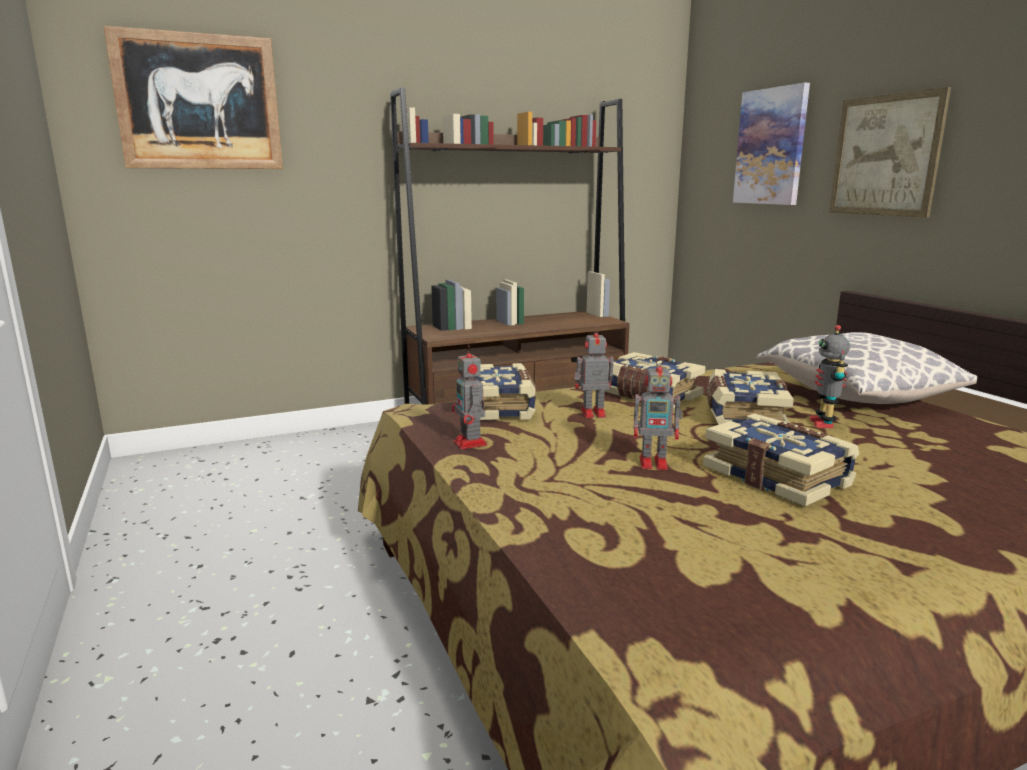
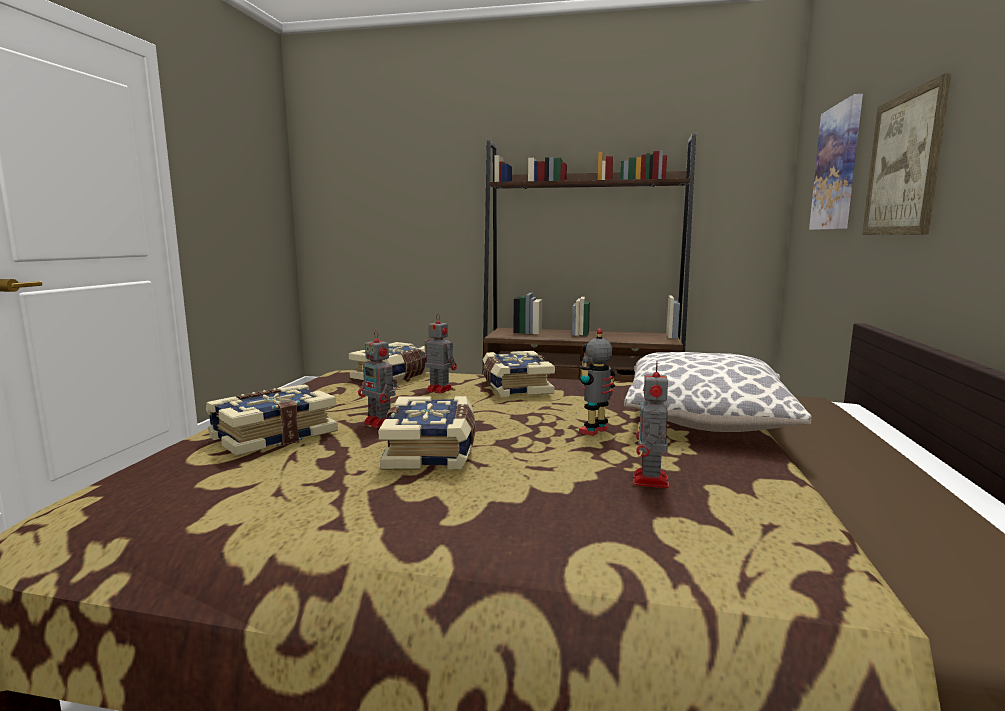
camera: 35 degrees right, 5 degrees down
(199, 102) = (369, 162): picture -> none
(471, 444) = (317, 390): toy robot -> toy robot (650, 481)
(743, 416) = (542, 412): book -> book (273, 435)

